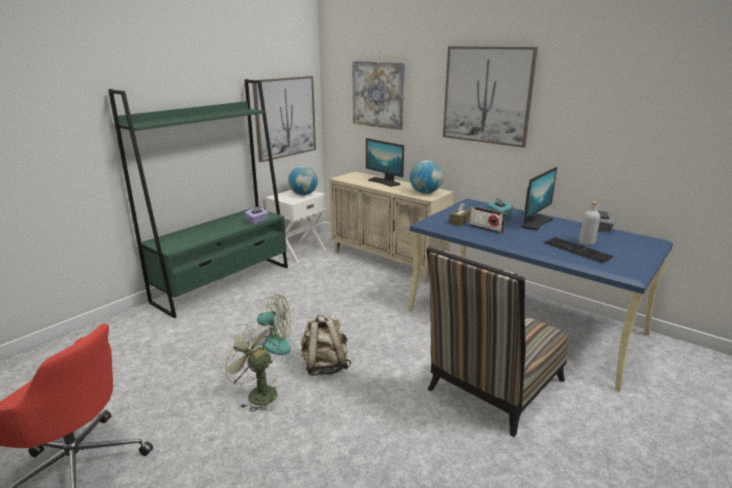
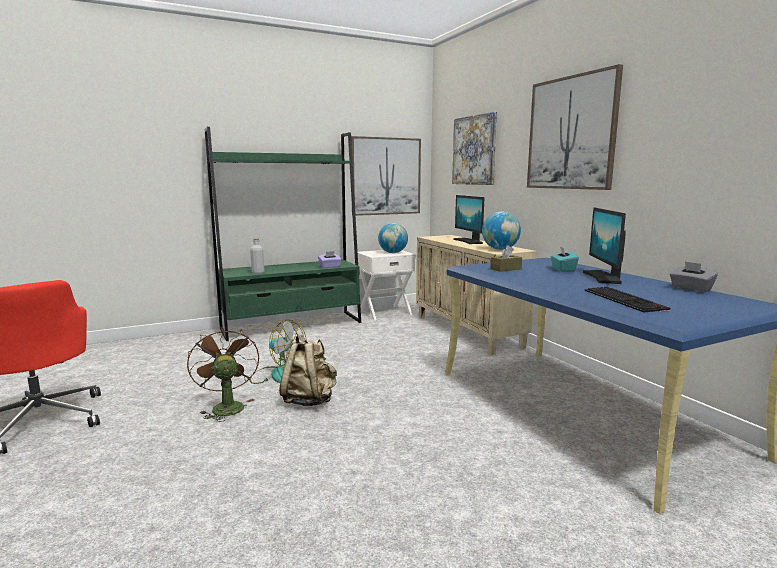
camera: 25 degrees right, 10 degrees down
(257, 393) = (226, 406): green fan -> brown fan
(486, 228) = (528, 275): radio -> none
(491, 389) = (470, 463): chair -> none
(535, 222) = (603, 277): monitor -> monitor turned 120 degrees clockwise
(586, 243) = (649, 296): grey bottle -> grey bottle (258, 273)

